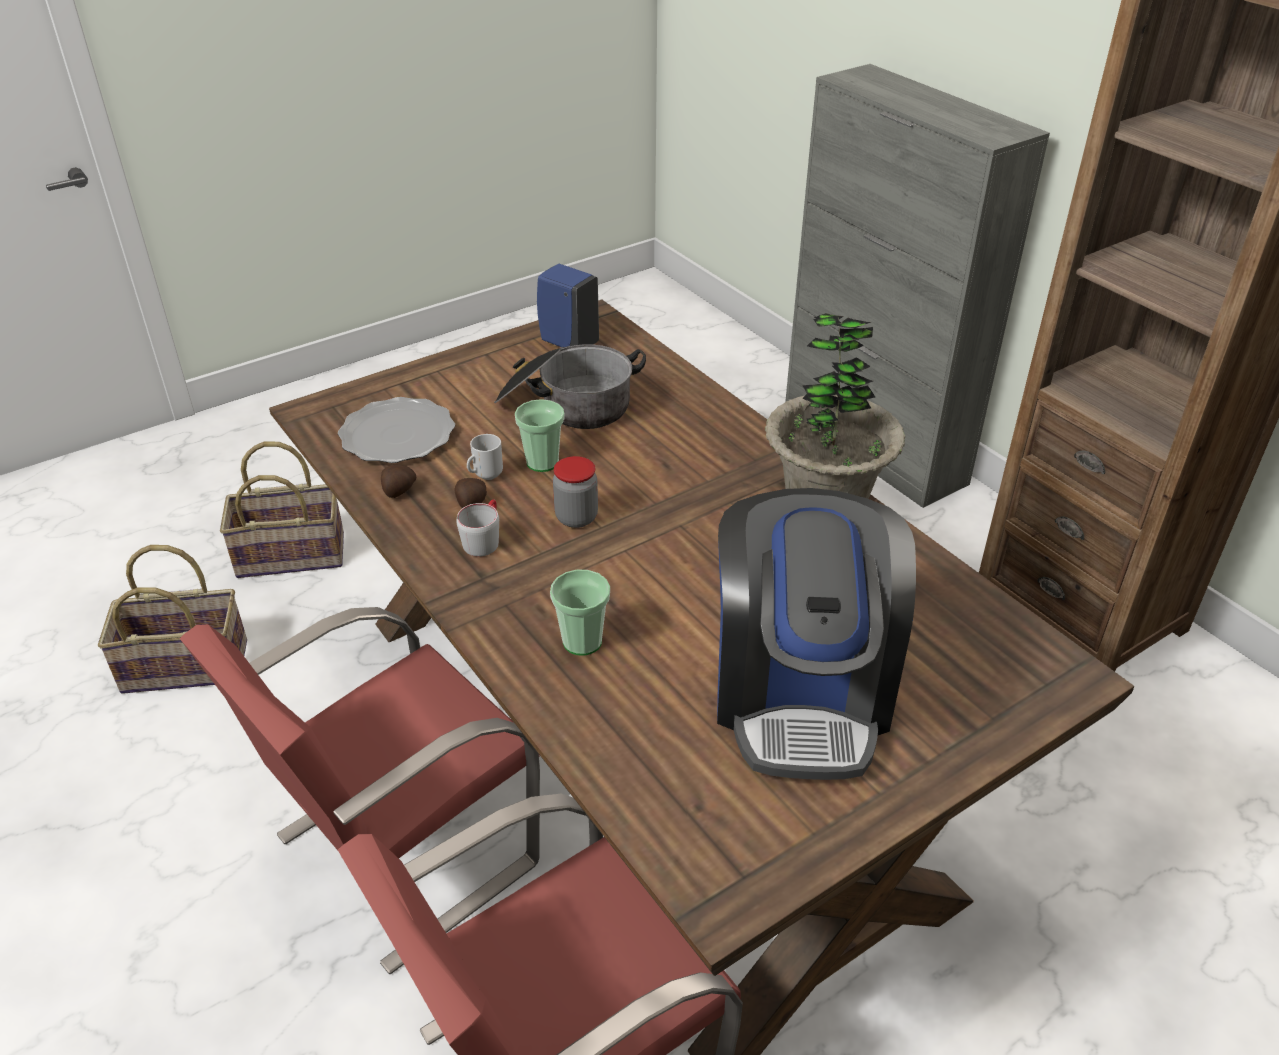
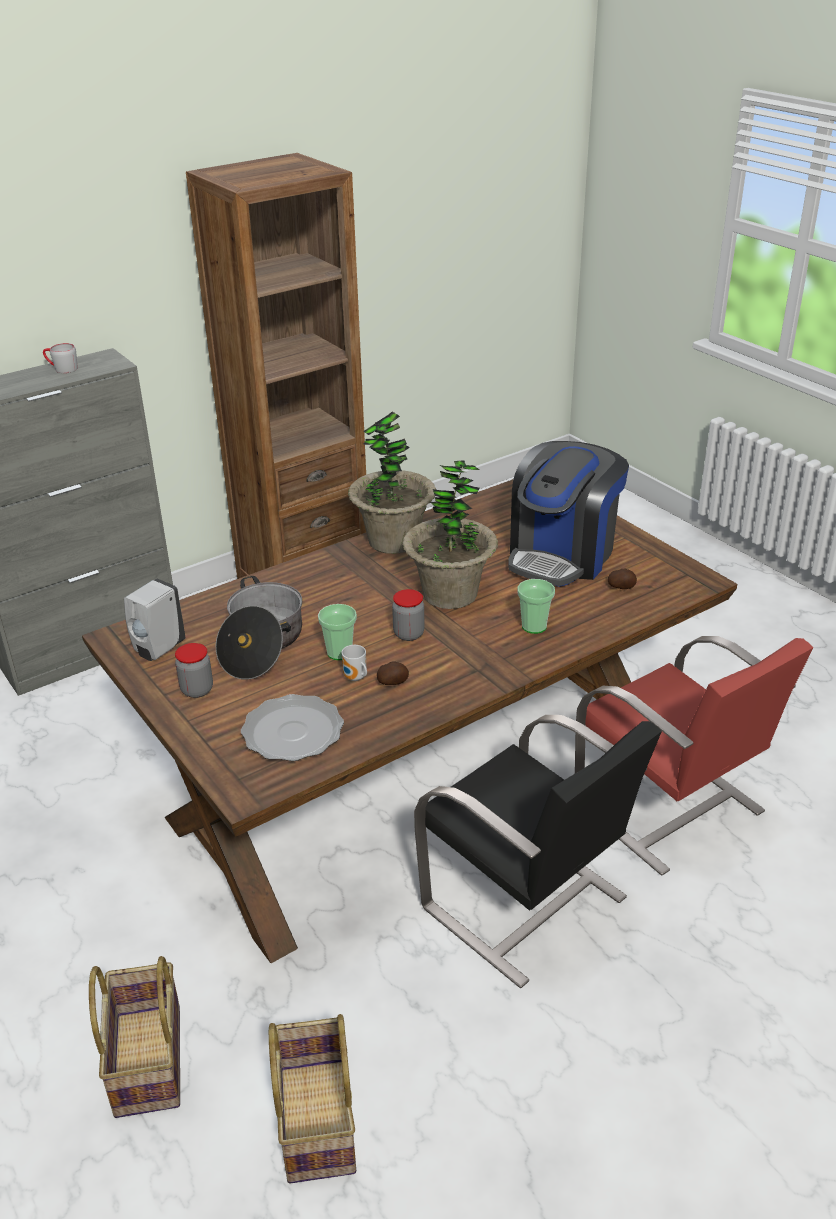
camera: 90 degrees left, 5 degrees down
(398, 491) = (375, 721): potato -> potato (621, 587)
(401, 851) = (526, 905): red chair -> black chair
(484, 539) = (434, 673): grey mug -> grey mug (61, 368)
(488, 371) = (197, 690): none -> jar
(567, 343) = (158, 649): blue soap dispenser -> white soap dispenser
(676, 557) = (450, 594): none -> potted plant
(801, 693) = (562, 555): coffee machine -> coffee machine turned 120 degrees clockwise

